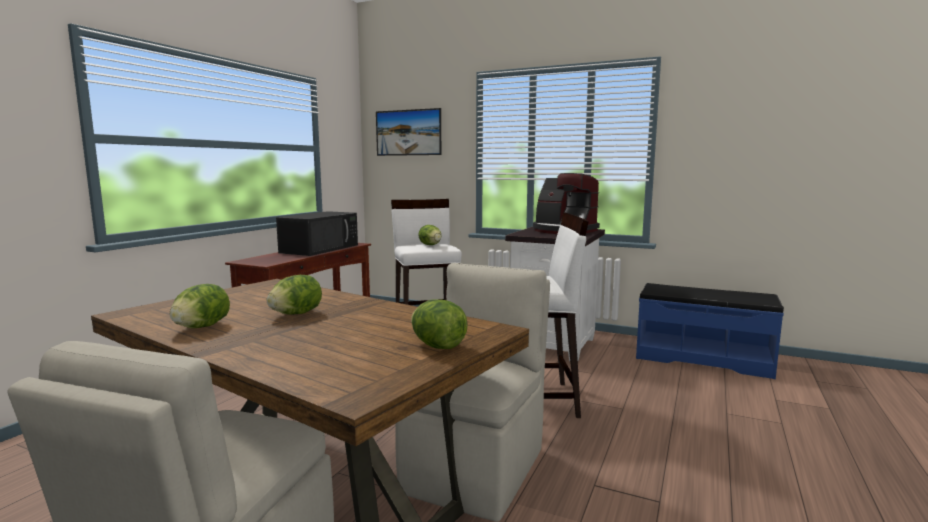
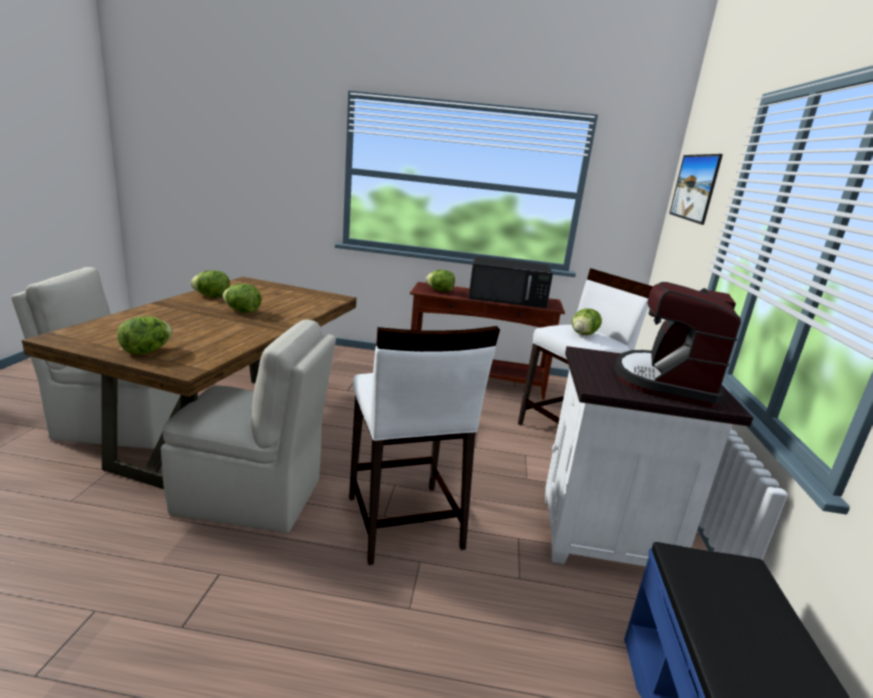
camera: 70 degrees right, 10 degrees up
(273, 259) = (440, 291): none -> lettuce

